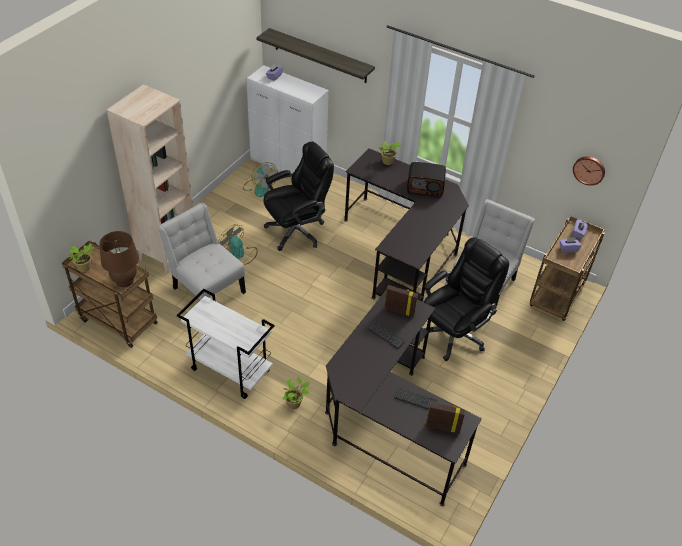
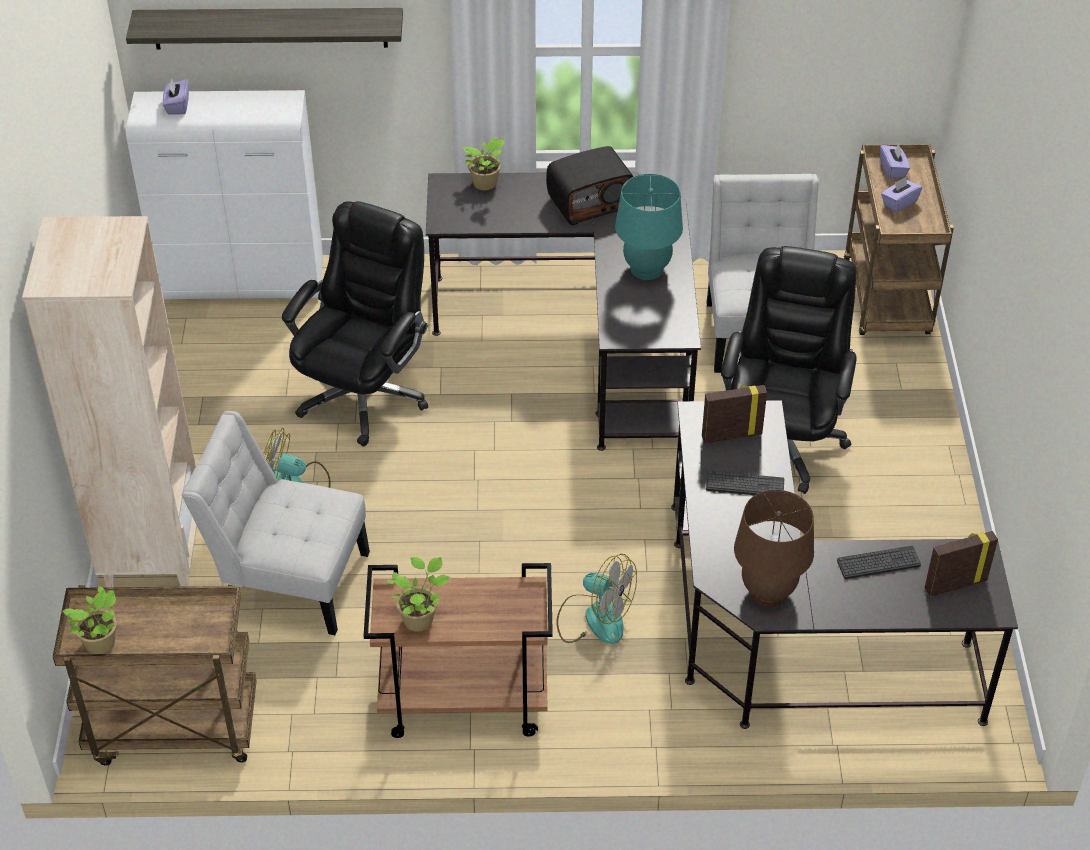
camera: 30 degrees left, 0 degrees up
(124, 280) = (204, 626): brown table lamp -> brown table lamp (768, 591)
(229, 370) = (462, 703): white cart -> brown cart
(259, 187) = (222, 345): fan -> fan (594, 618)
(294, 403) = (623, 696): potted plant -> potted plant (420, 618)
(425, 225) = (646, 269): none -> turquoise table lamp
(589, 170) = (879, 49): wall clock -> none

